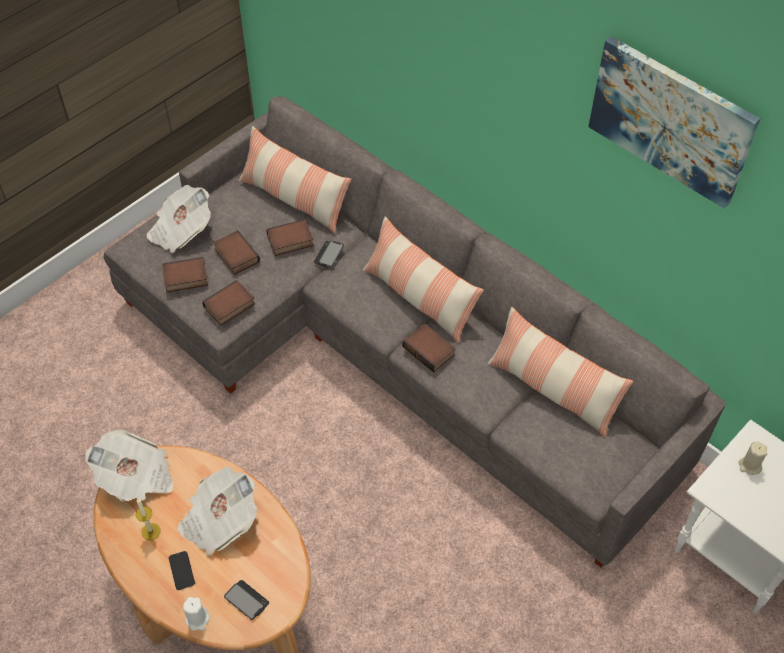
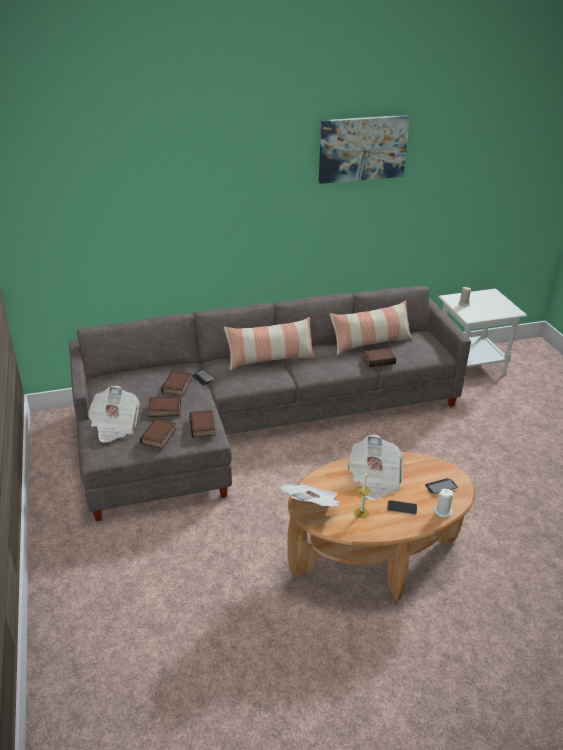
camera: 60 degrees left, 20 degrees down
(294, 199) = (143, 375): pillow -> none
(430, 350) = (311, 368): book -> book (379, 360)

